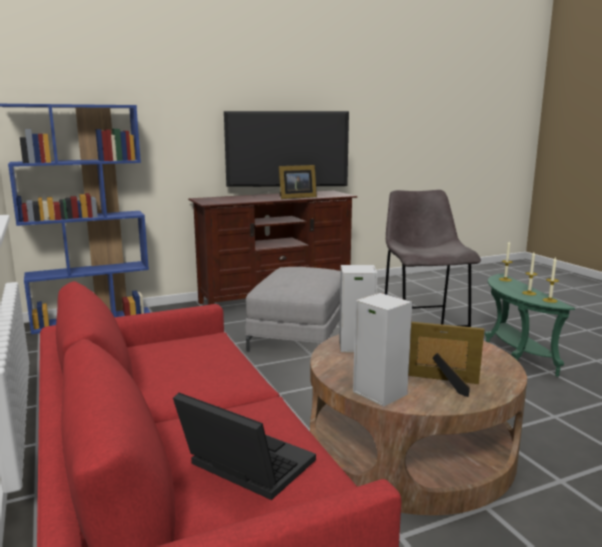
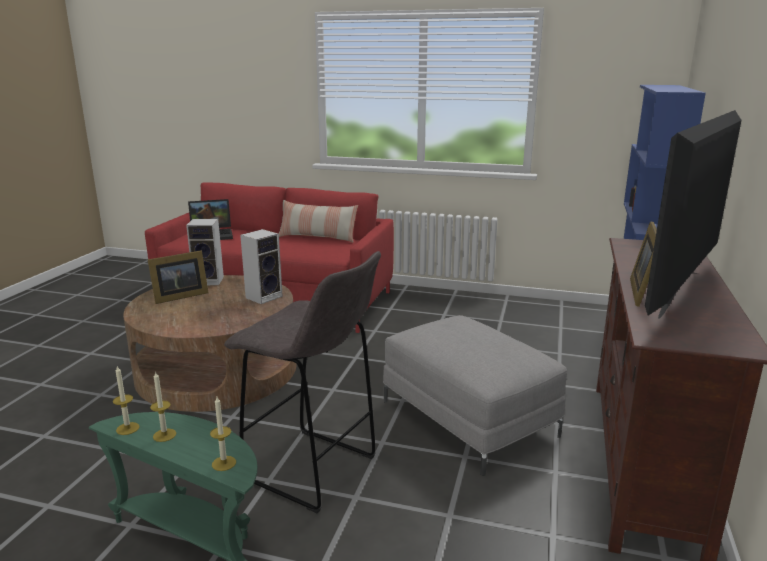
camera: 130 degrees right, 5 degrees up
(145, 371) = (317, 237): none -> pillow

